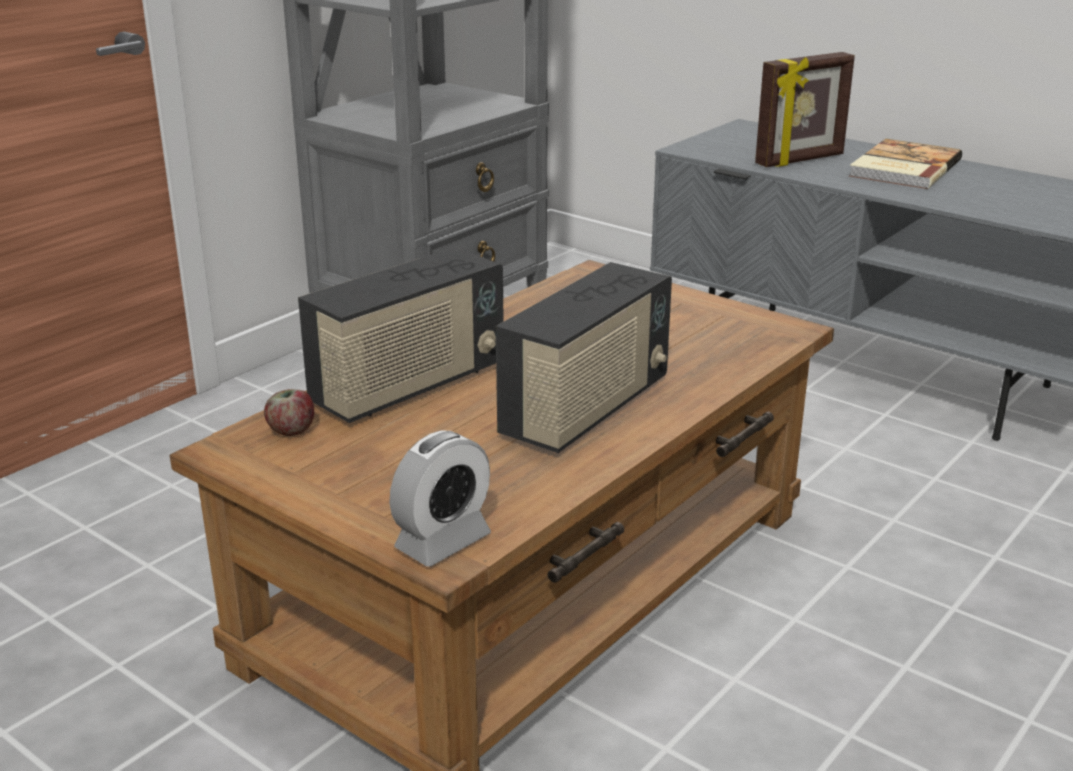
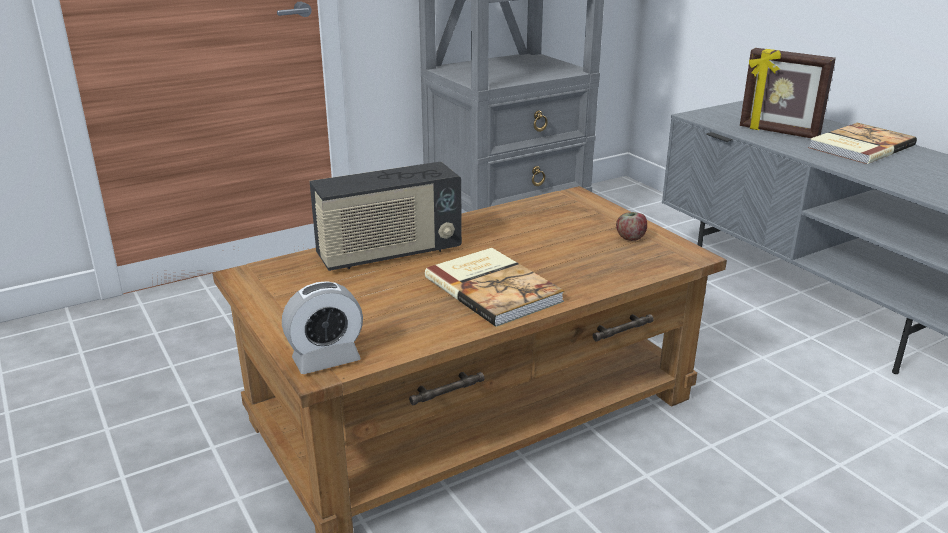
camera: 20 degrees right, 0 degrees up
(291, 430) = (293, 270): apple -> apple (630, 238)
(587, 409) = (494, 288): radio -> book
(800, 160) = (778, 132): picture frame -> picture frame turned 45 degrees clockwise

